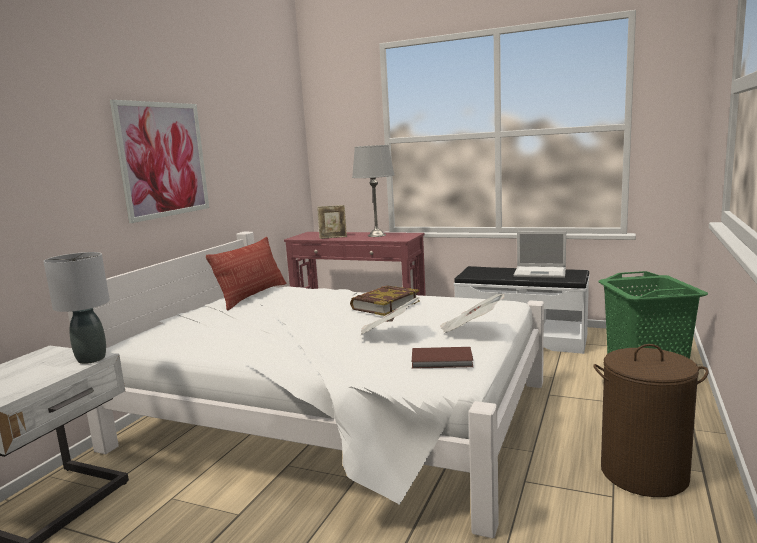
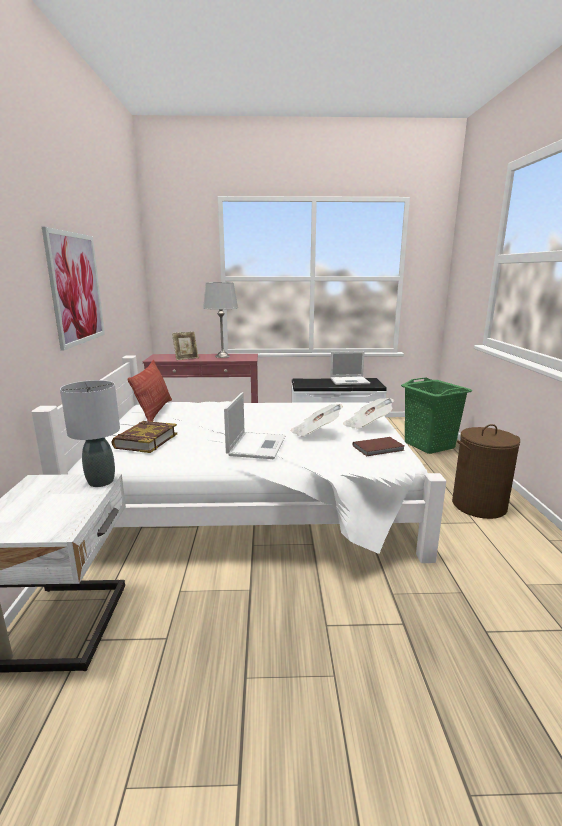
camera: 25 degrees left, 5 degrees up
(300, 341) = (257, 445): none -> laptop
(385, 305) = (282, 412): book -> book (145, 441)

